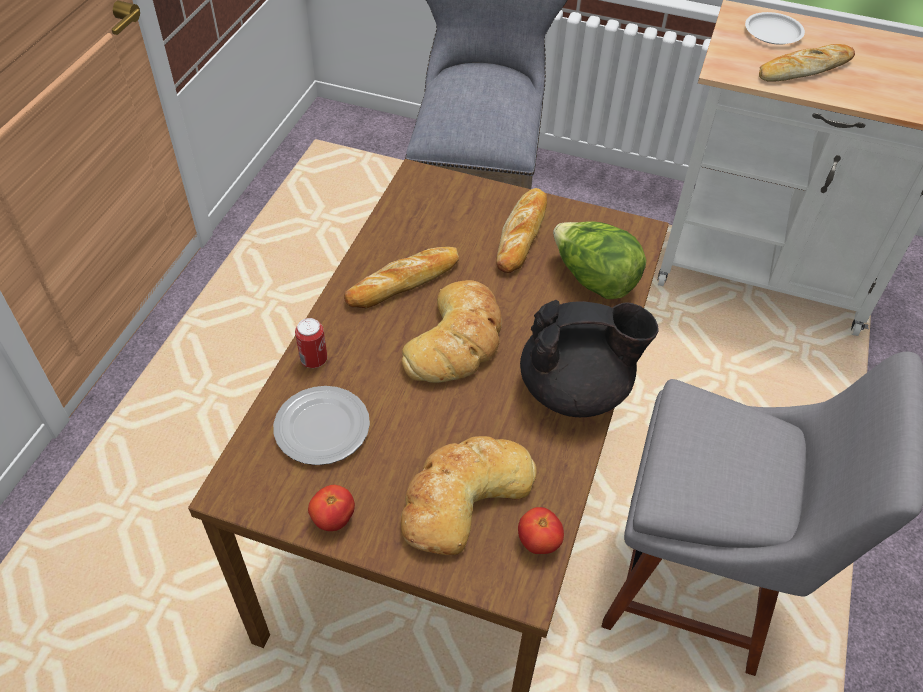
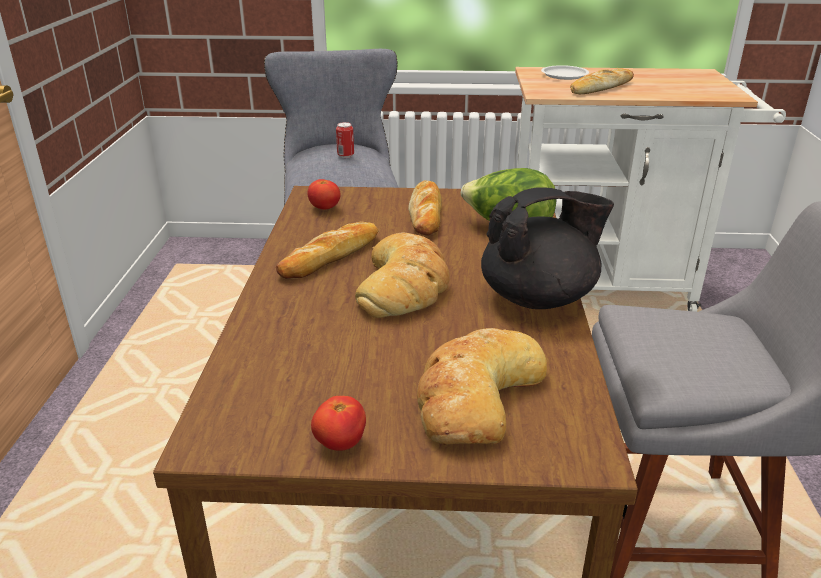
camera: 15 degrees left, 20 degrees down
(314, 360) = (261, 322): can -> can (345, 156)
(321, 429) = (293, 372): plate -> none
(538, 542) = (578, 415): tomato -> tomato (324, 208)

